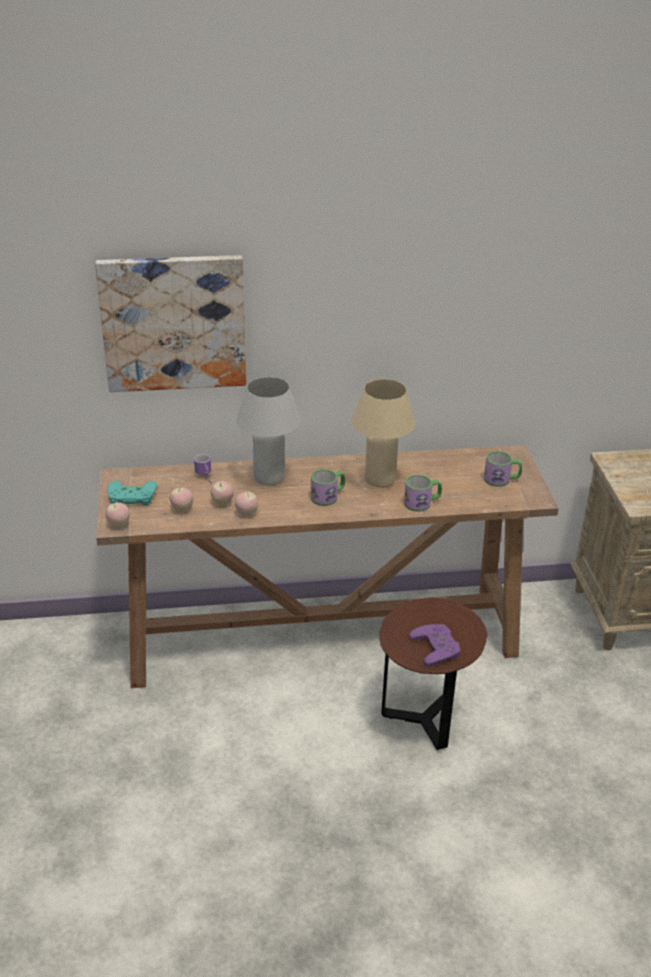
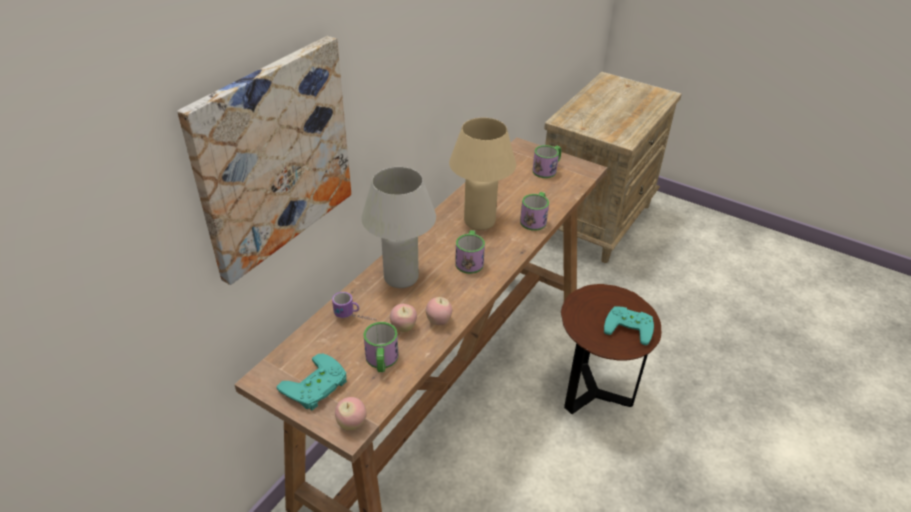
camera: 50 degrees left, 5 degrees up
(182, 509) = (381, 361): apple -> mug
(438, 647) = (629, 326): purple game controller -> turquoise game controller

